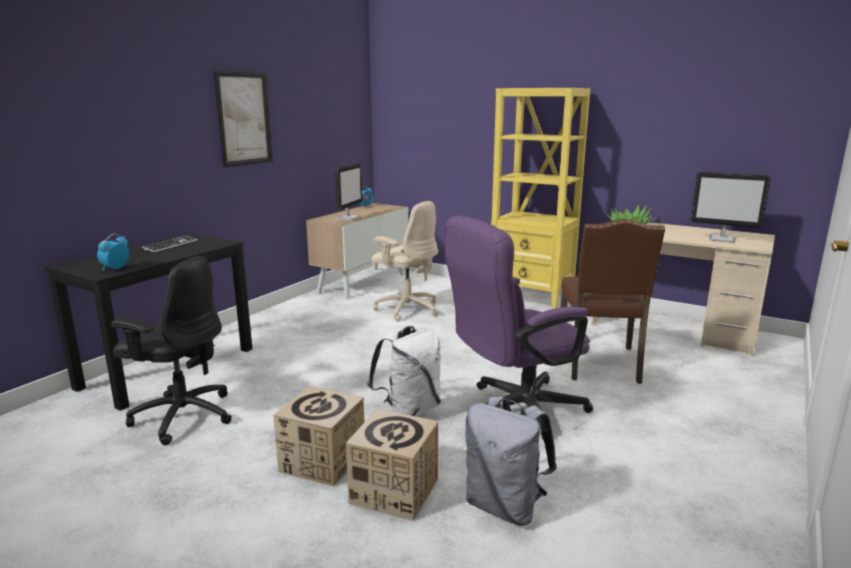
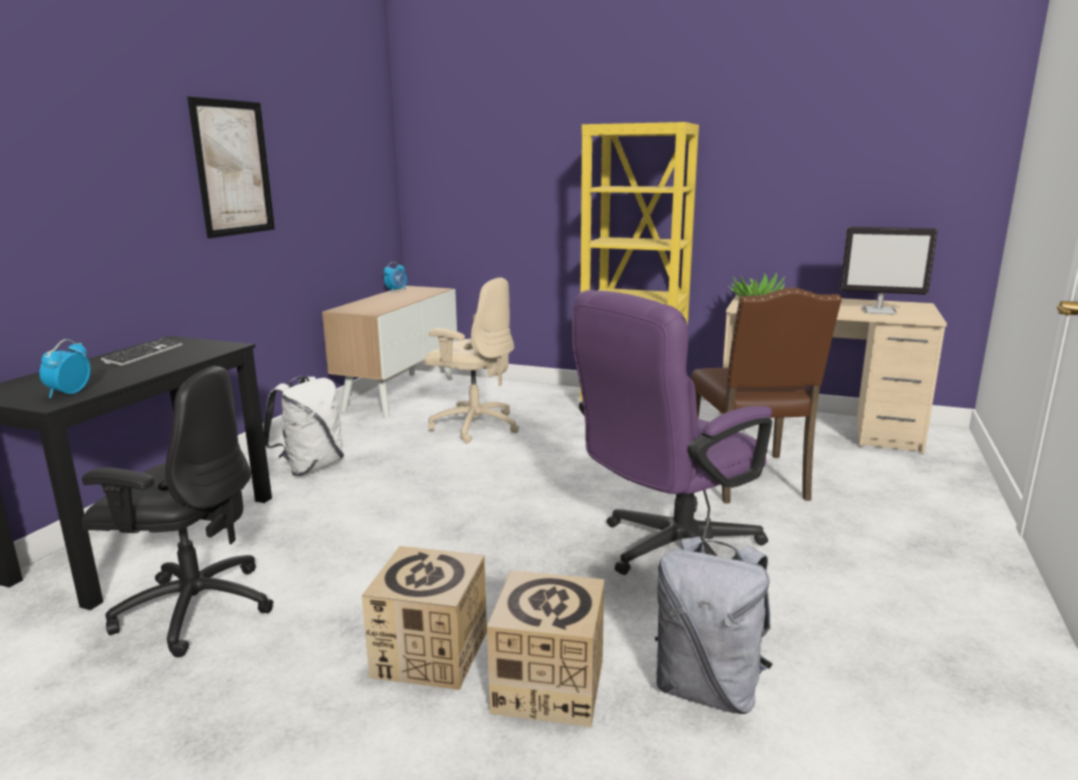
camera: 10 degrees left, 0 degrees up
(348, 218) = (381, 306): monitor -> none
(409, 410) = (527, 566): white backpack -> white backpack (311, 467)

